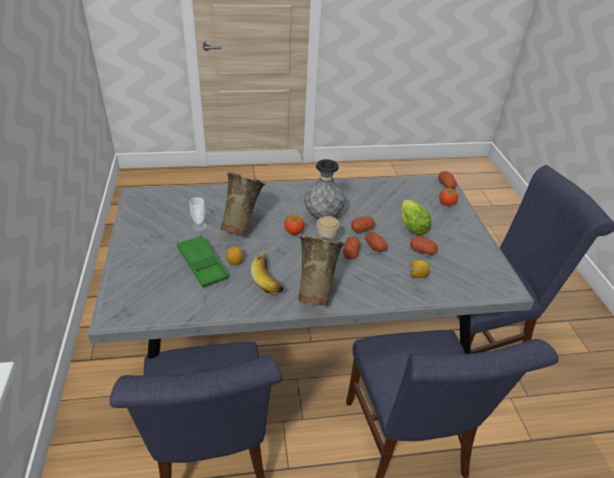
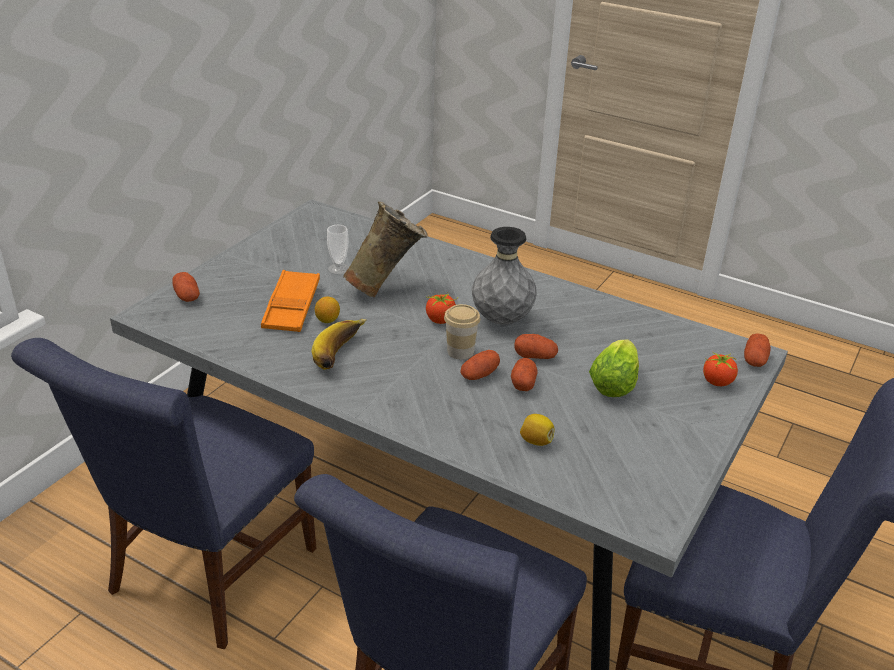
camera: 40 degrees right, 5 degrees down
(202, 264) = (291, 307): green tray -> orange tray
(316, 292) = (376, 393): beige vase -> none
(422, 251) = (586, 418): potato -> potato (187, 296)

